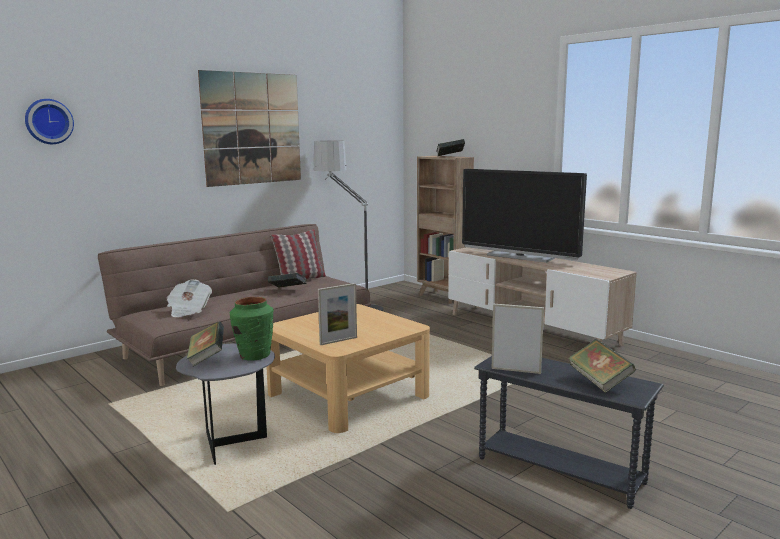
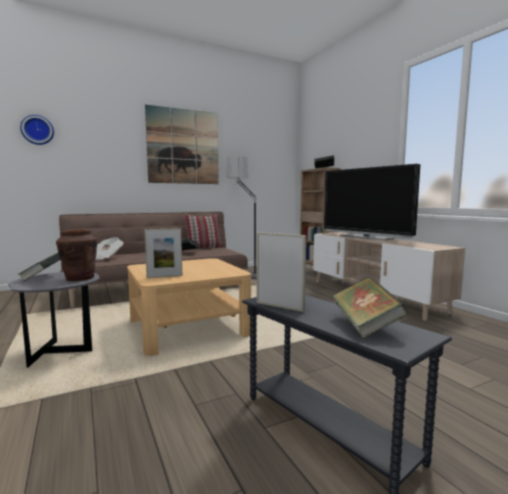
camera: 15 degrees right, 5 degrees down
(254, 356) = (79, 279): green vase -> brown vase

